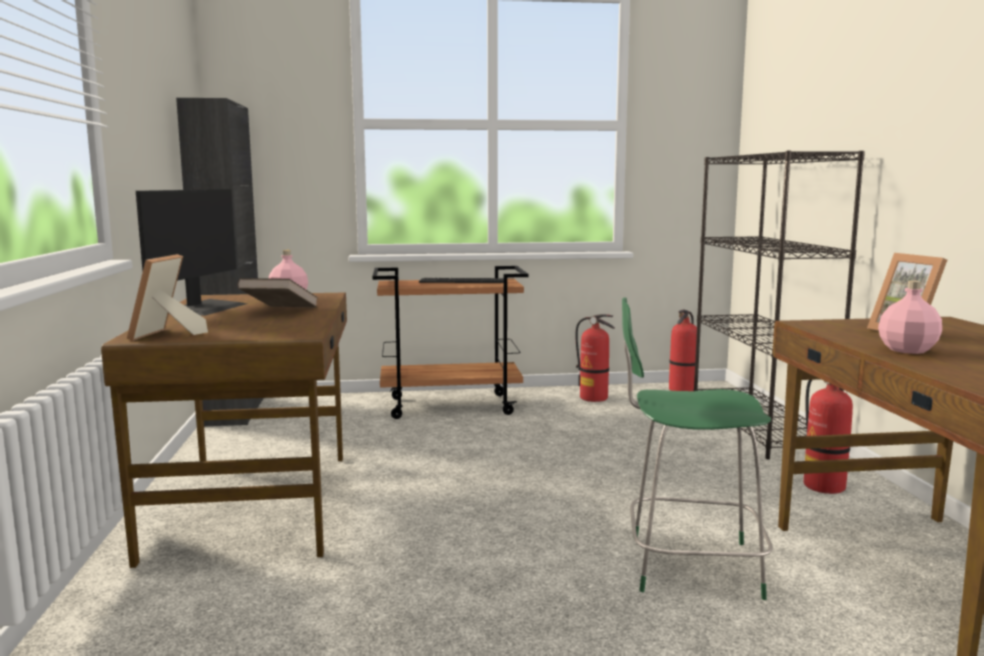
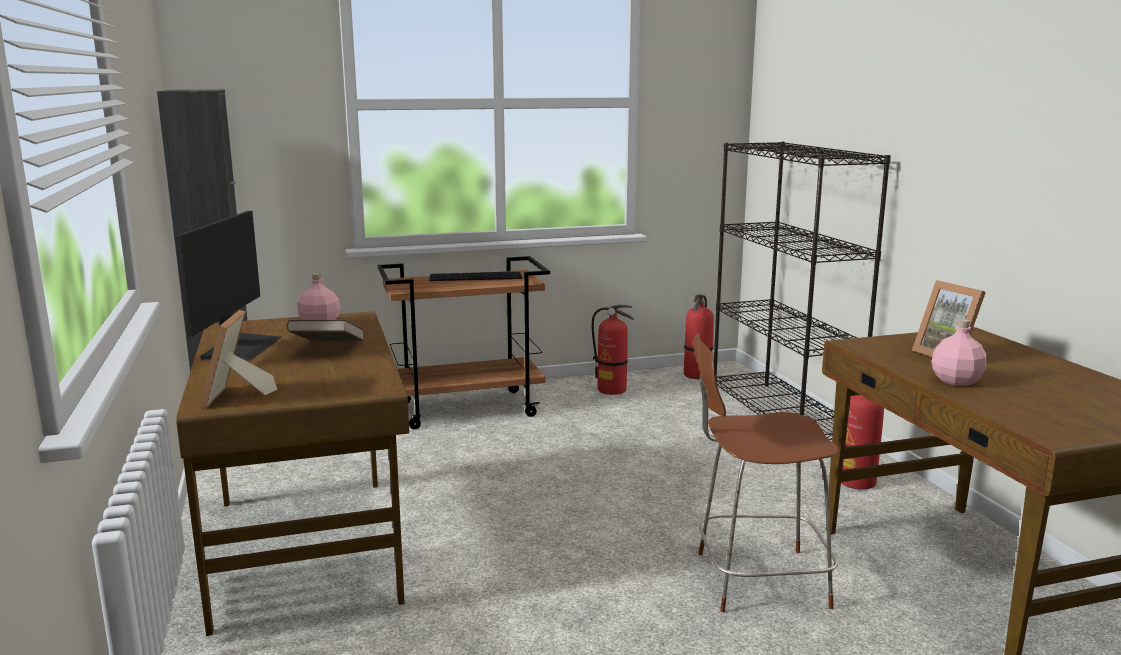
camera: 10 degrees left, 5 degrees up
(688, 565) = (756, 580): green stool -> brown stool

